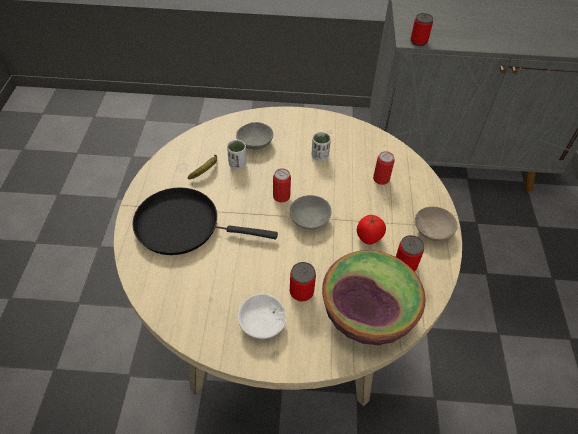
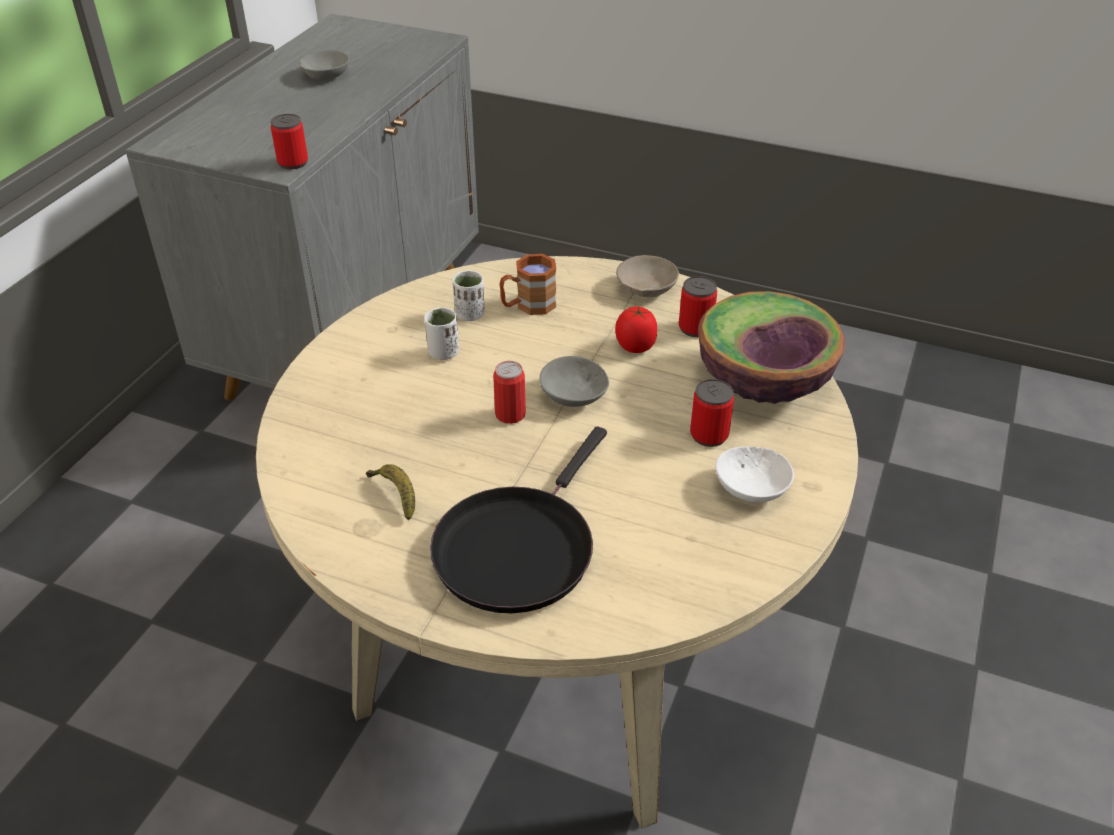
camera: 70 degrees left, 10 degrees down
(237, 164) = (405, 451): white cup -> white cup (470, 314)
(255, 143) = (364, 419): grey bowl -> grey bowl (328, 75)
(381, 179) = (528, 306): can -> brown mug

